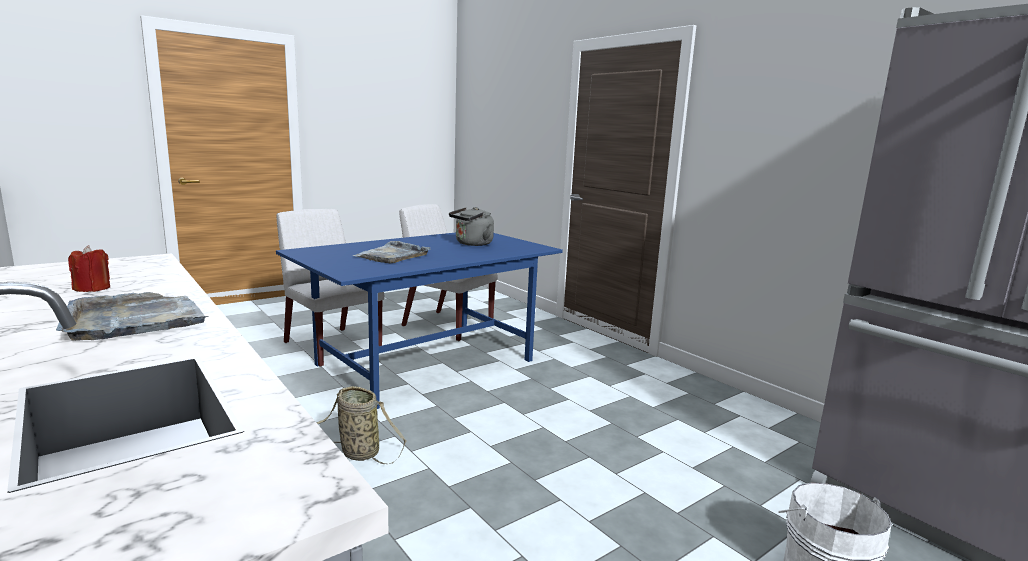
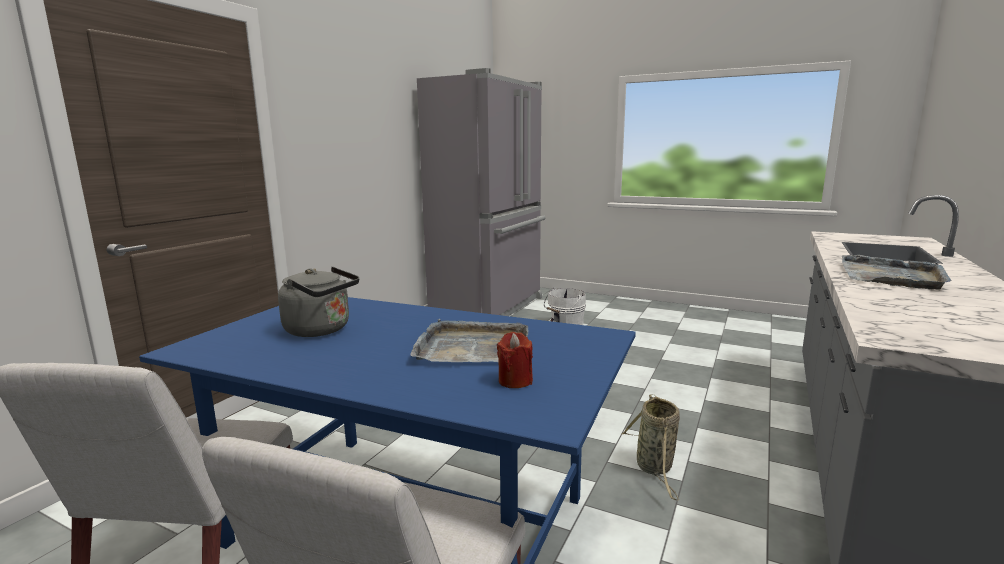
camera: 115 degrees left, 0 degrees up
(92, 288) = (948, 308): red candle -> red candle (515, 381)

